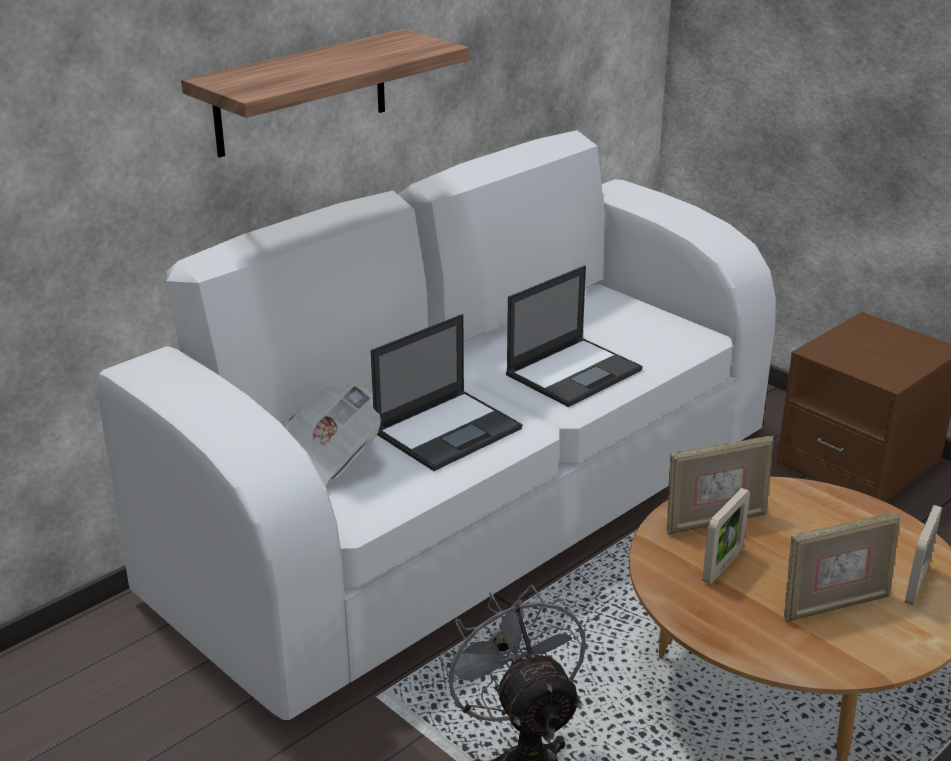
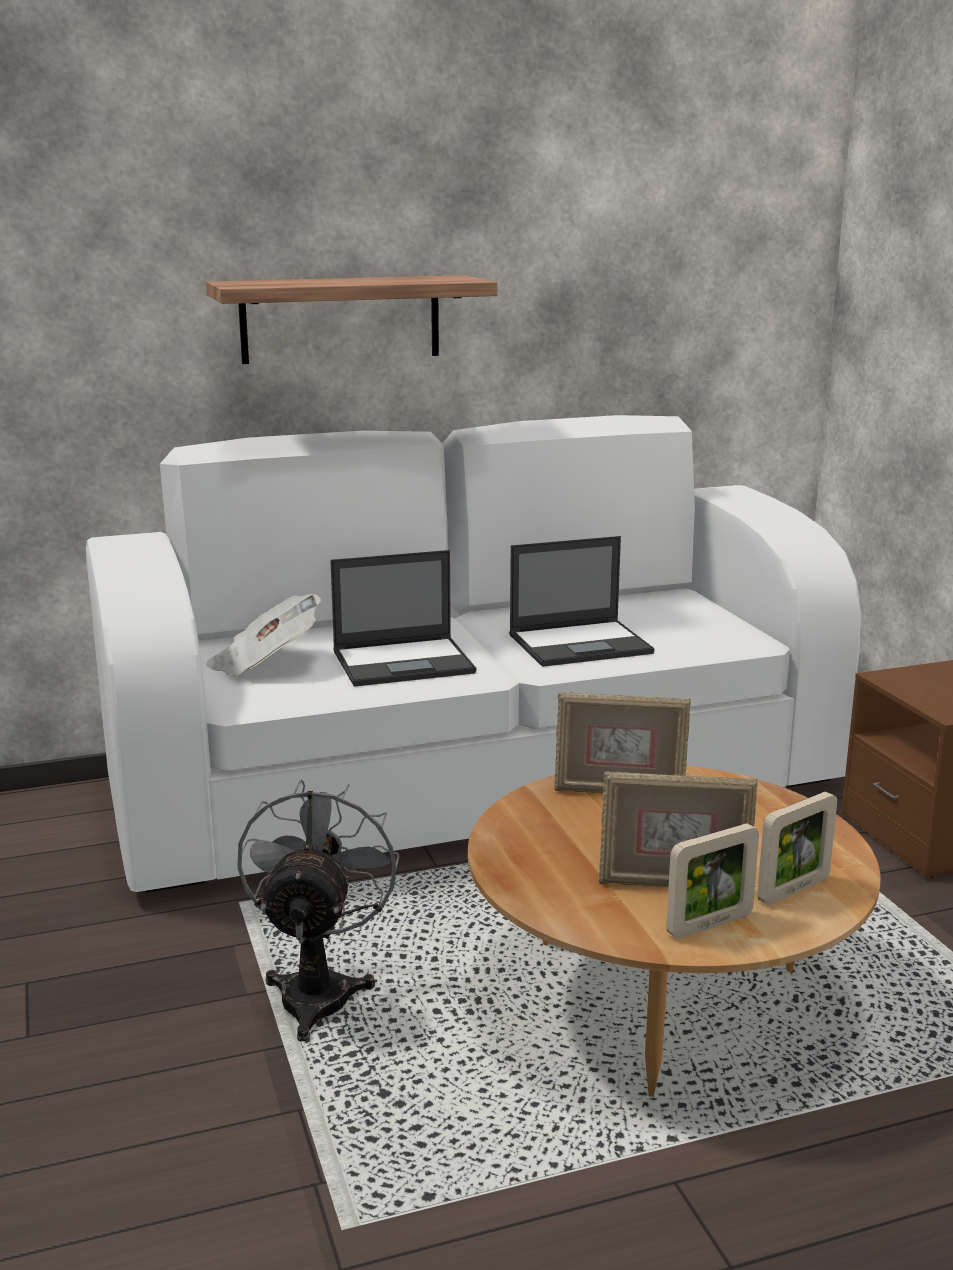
camera: 25 degrees right, 10 degrees down
(722, 565) = (585, 826): picture frame -> picture frame (709, 925)

